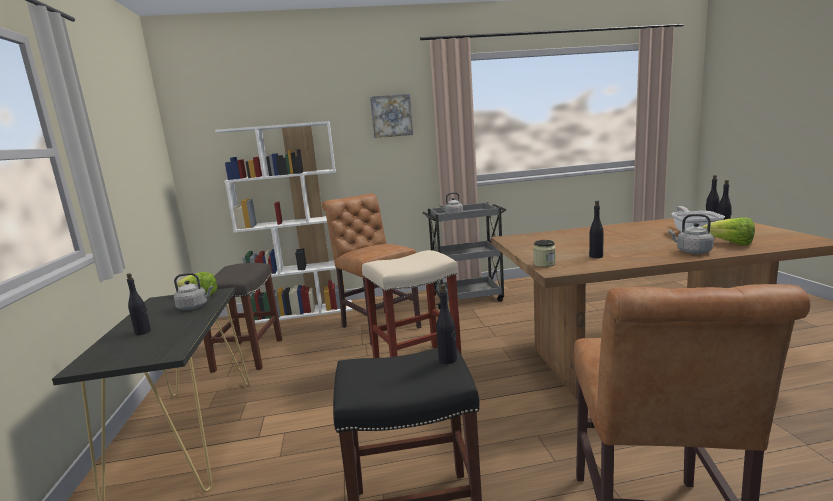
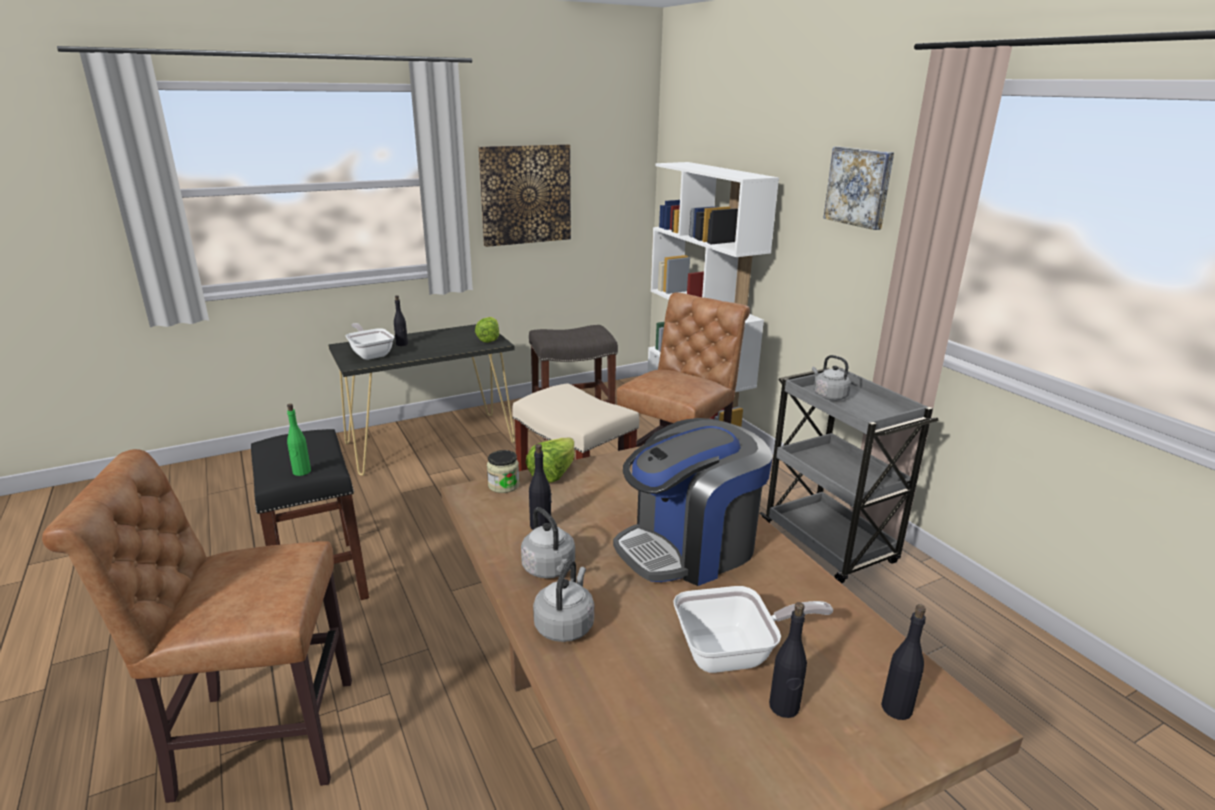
camera: 70 degrees right, 10 degrees up
(117, 168) = (525, 194): none -> picture
(146, 347) = (371, 354): none -> frying pan
(194, 307) = (457, 345): grey kettle -> grey kettle (550, 569)
(448, 359) = (301, 472): black bottle -> green bottle
(612, 236) = (689, 547): none -> coffee machine
(730, 244) = (630, 687): lettuce -> lettuce (553, 474)

